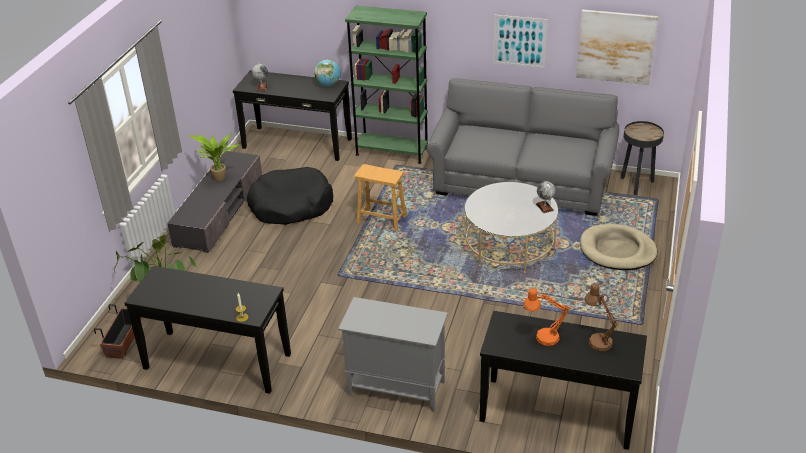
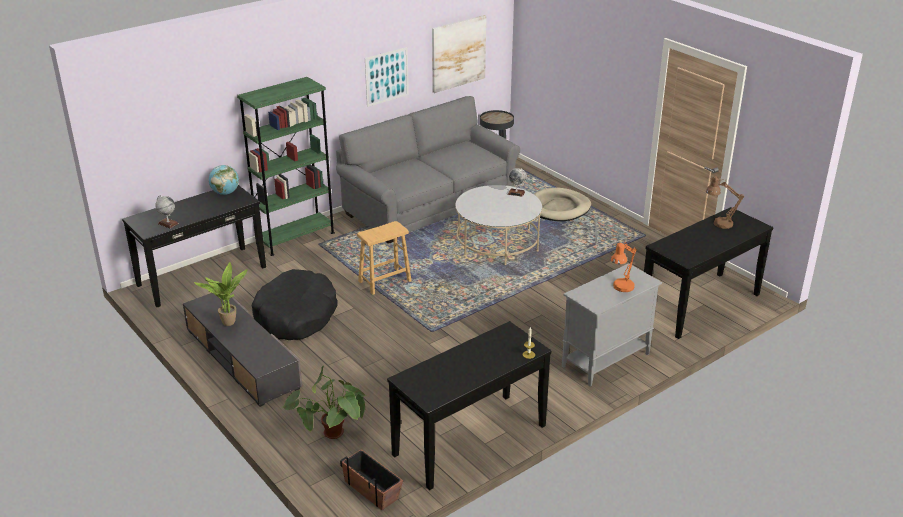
camera: 55 degrees left, 5 degrees down
(542, 338) = (696, 240): orange table lamp -> orange table lamp (621, 288)

